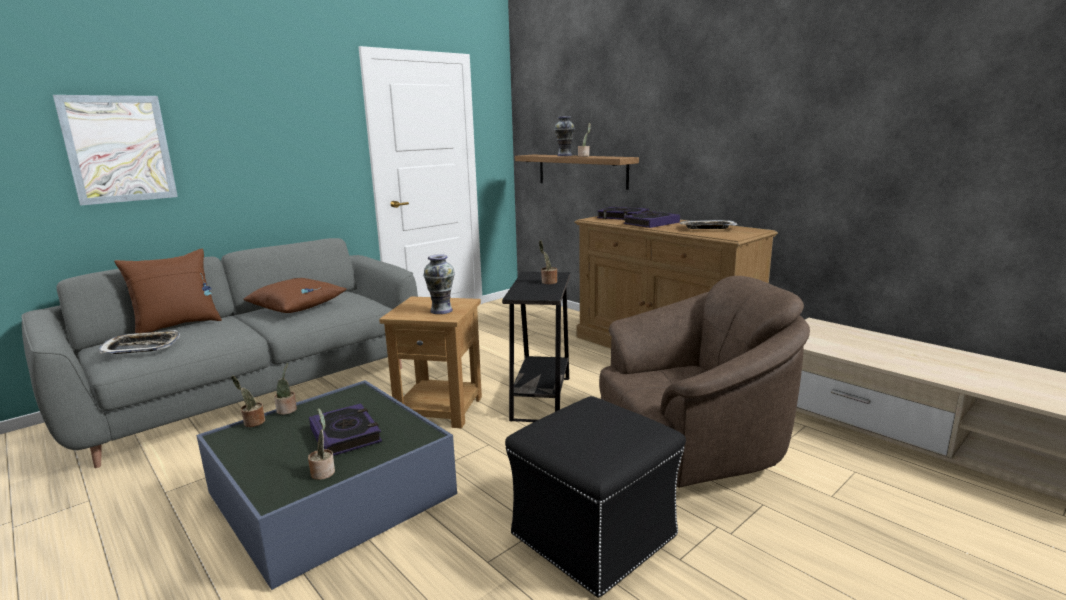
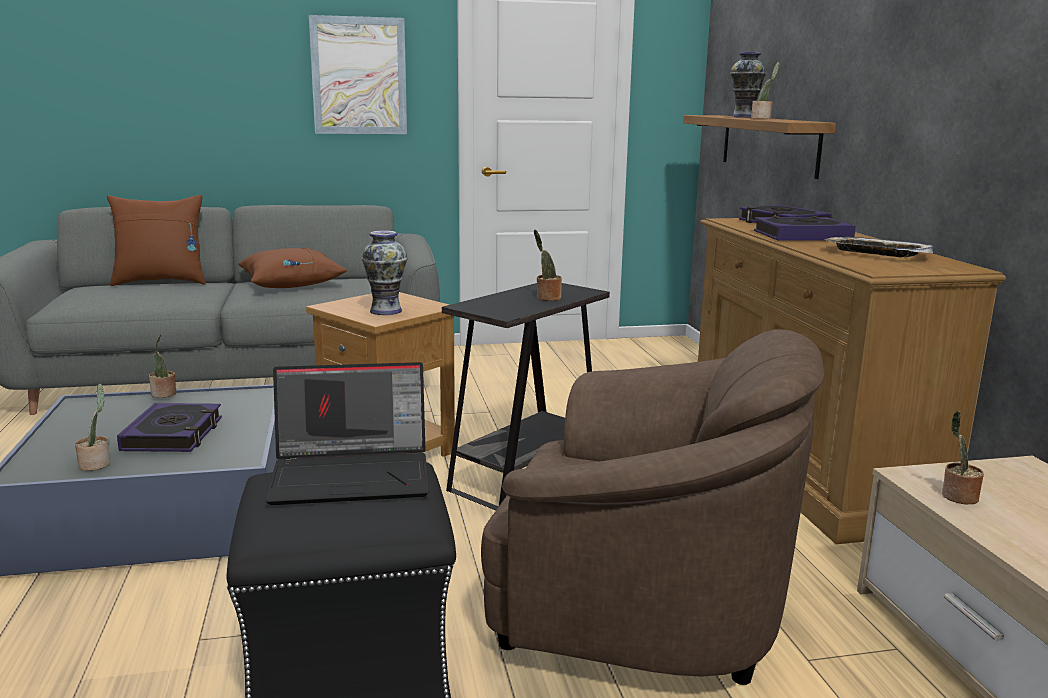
camera: 30 degrees right, 0 degrees up
(119, 149) = (148, 72): picture -> picture (359, 76)
(142, 347) = (96, 294): tray -> none
(252, 422) = (118, 397): potted plant -> potted plant (957, 497)
(577, 414) = (353, 474): none -> laptop

